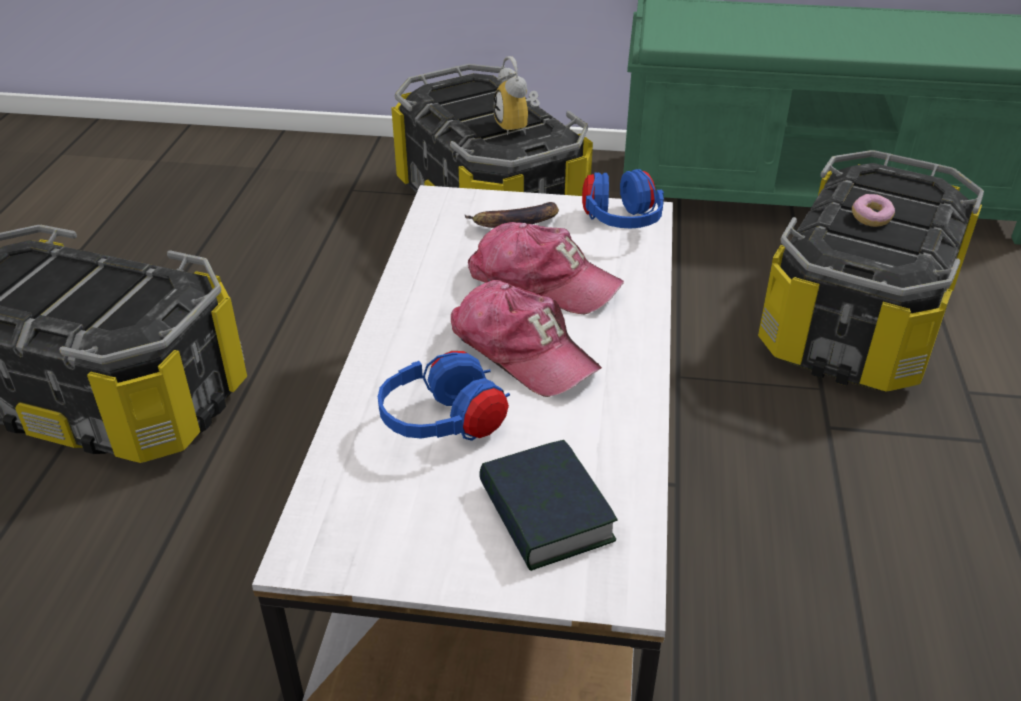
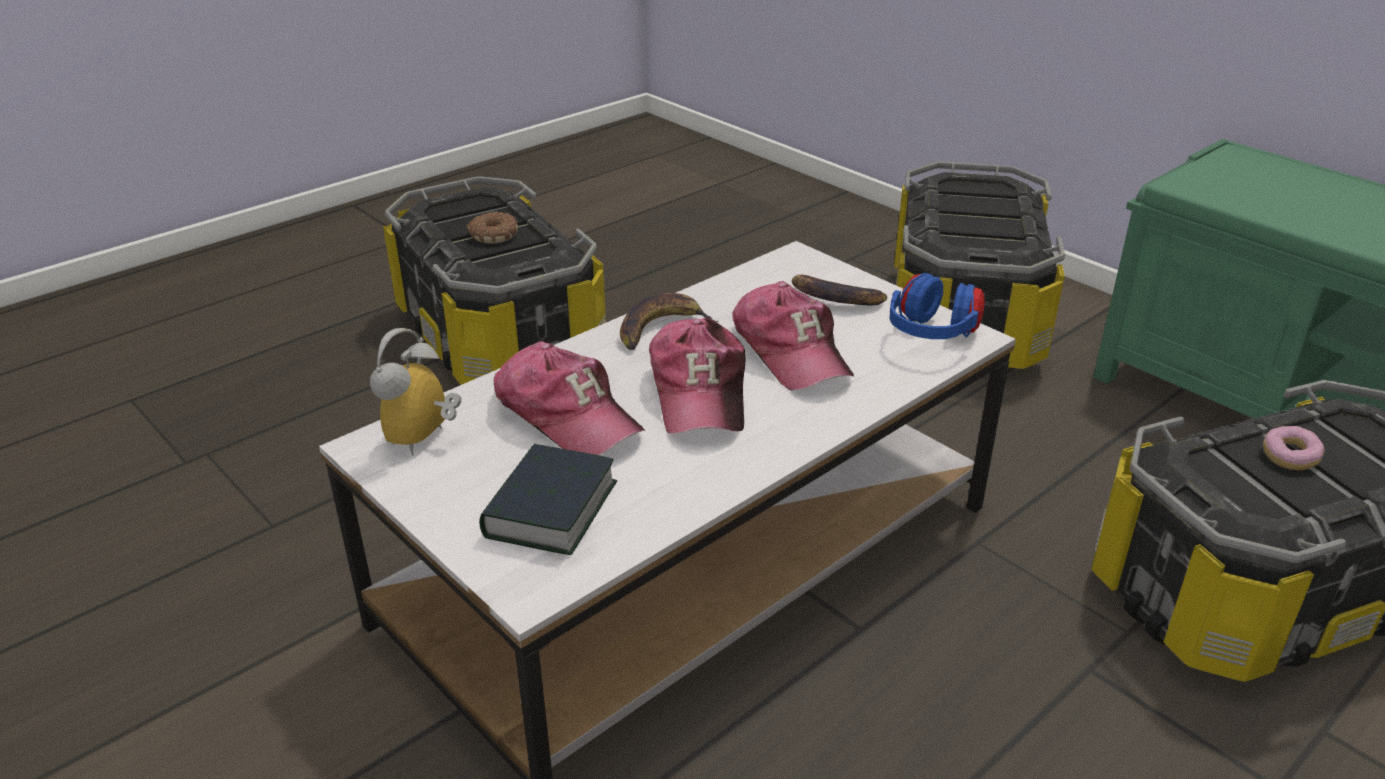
camera: 40 degrees right, 5 degrees down
(80, 292) = (493, 235): none -> donut
(416, 309) = (661, 328): none -> banana
(444, 425) = (567, 415): blue headphones -> cap
(518, 127) = (991, 235): alarm clock -> alarm clock (426, 439)

